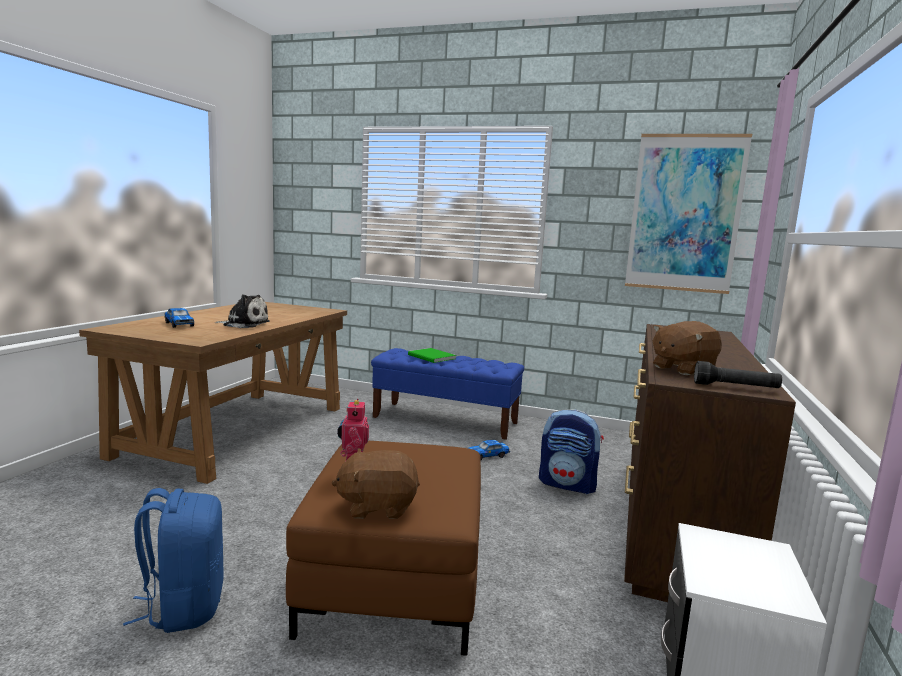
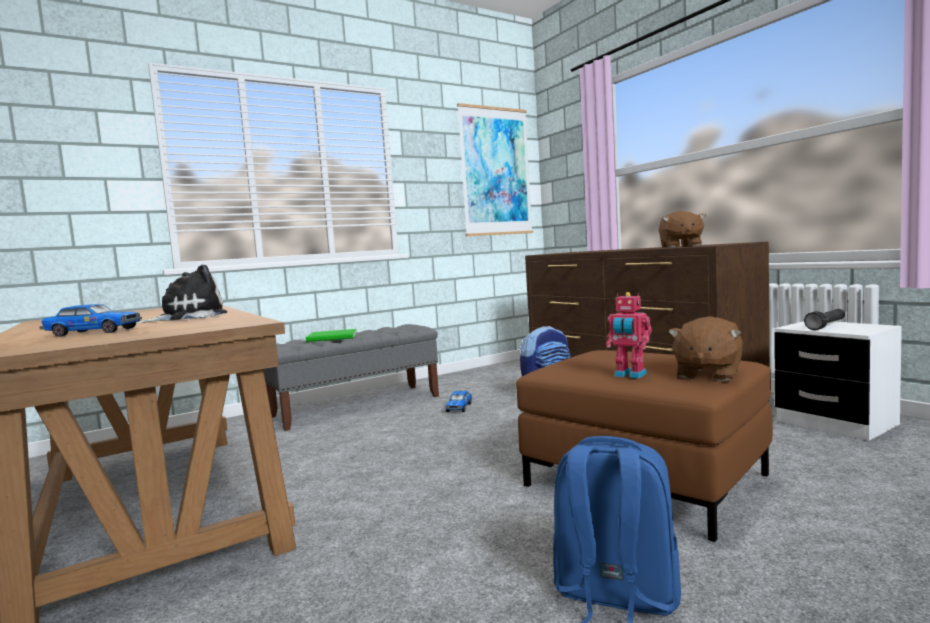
camera: 50 degrees left, 5 degrees down
(445, 420) = (357, 406): blue bench -> grey bench
(735, 387) = (734, 243): black flashlight -> black flashlight (826, 326)

